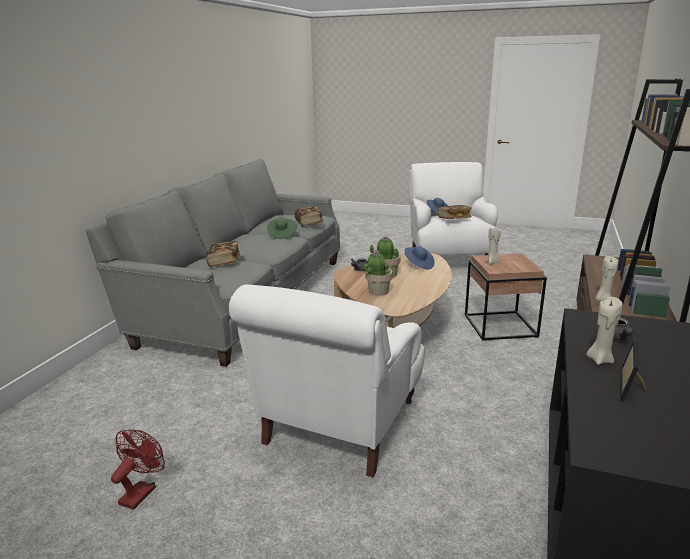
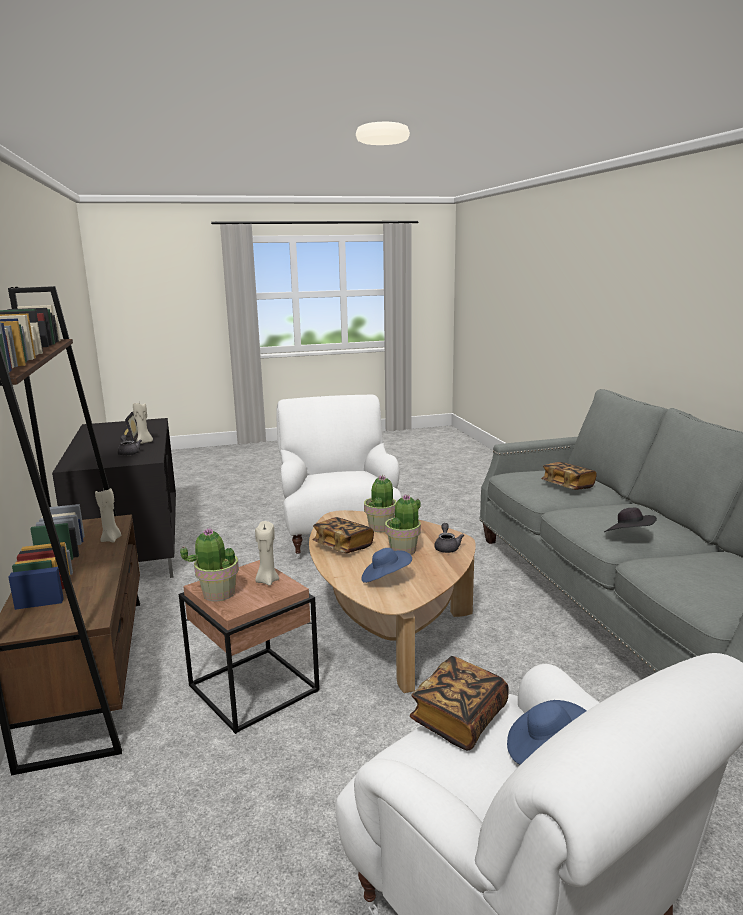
camera: 145 degrees right, 5 degrees down
(141, 492) = (403, 490): red fan -> none
(282, 235) = (628, 536): green hat -> black hat
(309, 223) = (667, 571): book -> book (343, 546)
(523, 263) = (218, 593): none -> potted plant

